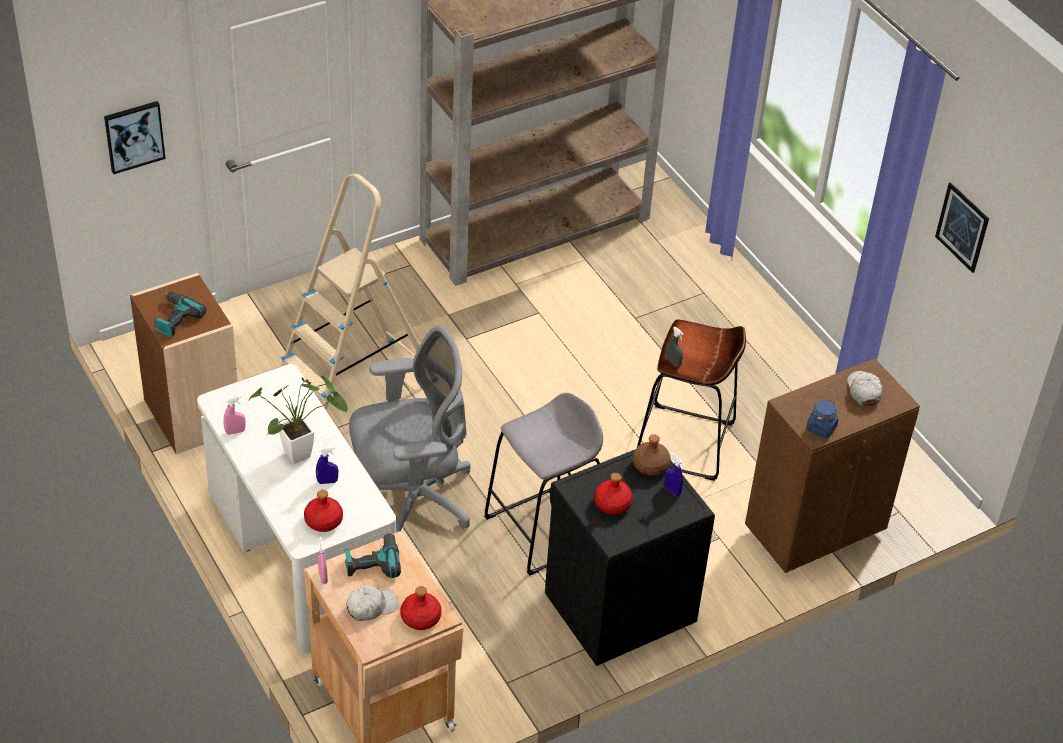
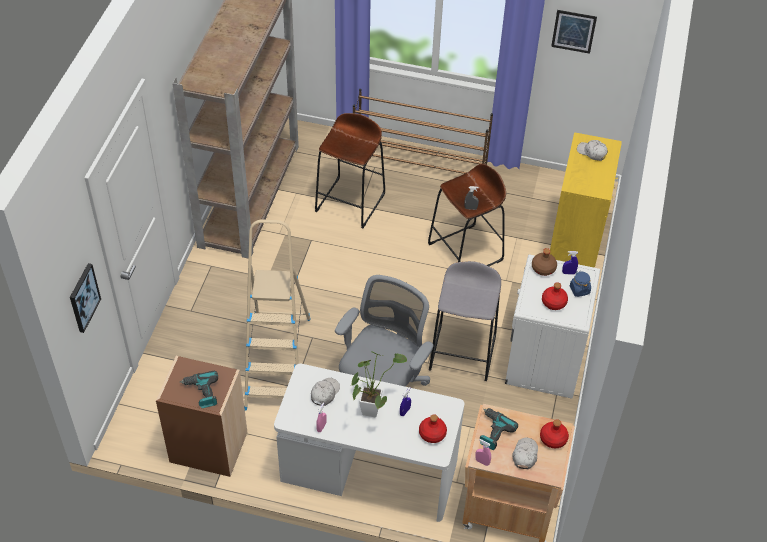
camera: 45 degrees left, 5 degrees up
(279, 407) = (324, 393): none -> white cap
(617, 605) = (542, 360): black washing machine -> white washing machine
(629, 307) = (350, 202): none -> brown stool
(755, 326) = (419, 166): none -> brown shoe rack
(813, 534) = (574, 250): brown cabinet -> yellow cabinet
(821, 428) = (600, 185): blue jar -> blue jar (579, 290)

